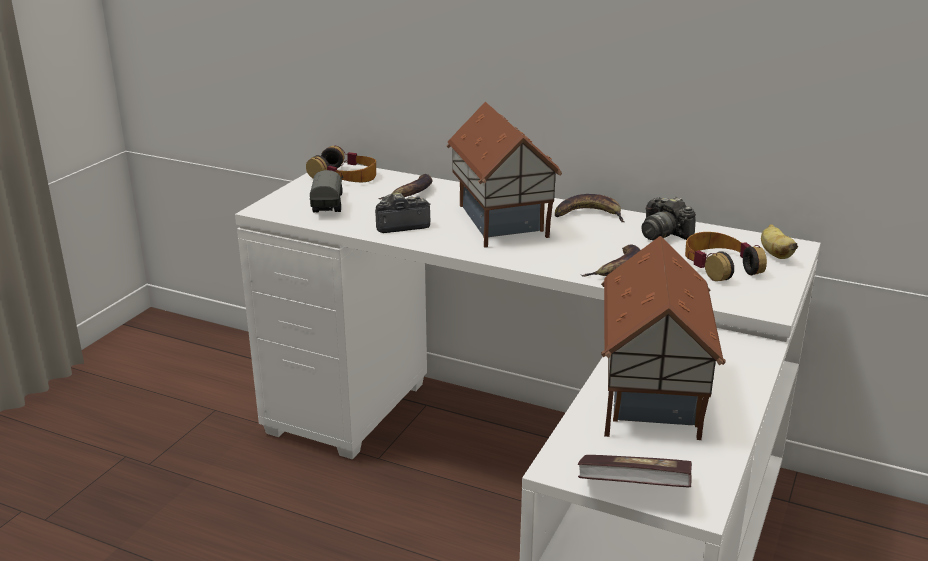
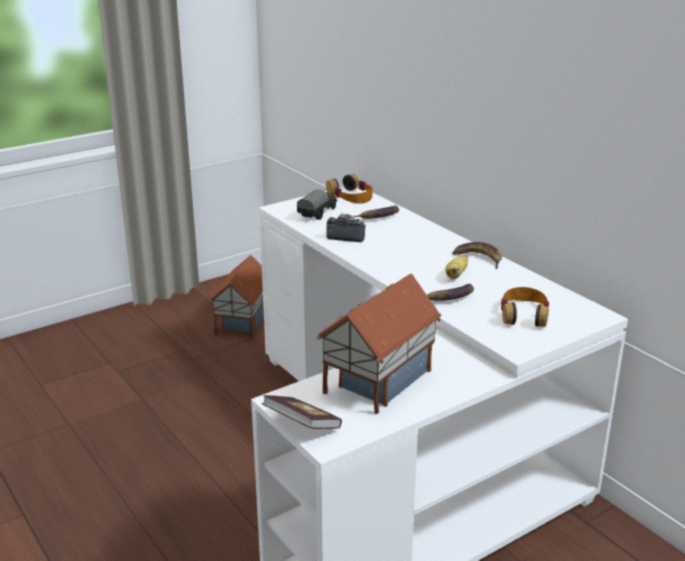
camera: 30 degrees right, 0 degrees up
(498, 222) = (411, 249): toy house -> toy house (242, 322)
(663, 234) = (514, 283): camera -> none
(775, 254) = (578, 317): banana -> banana (456, 275)

